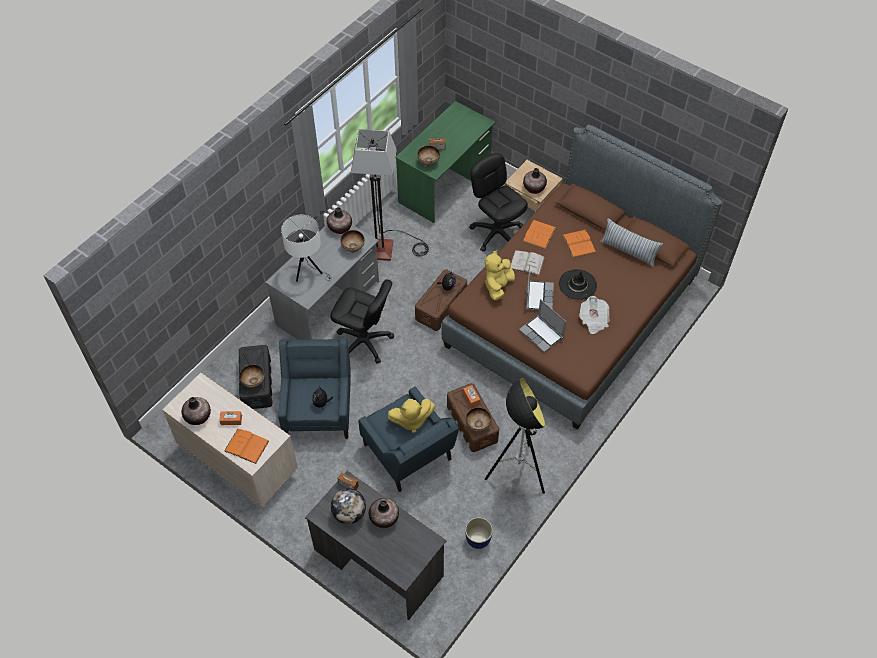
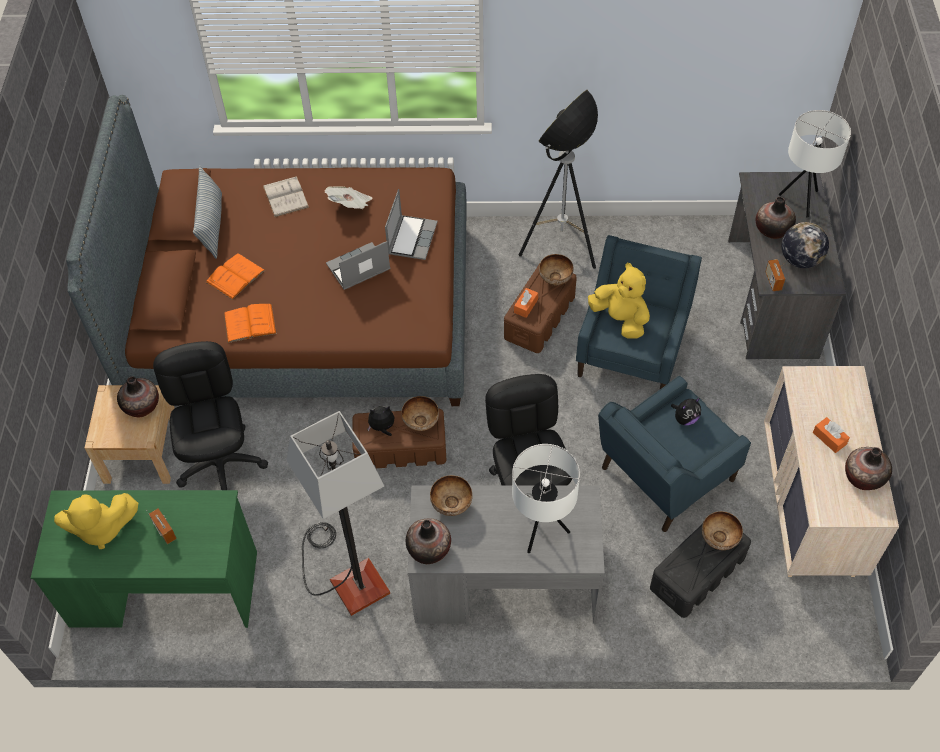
camera: 125 degrees left, 0 degrees up
(246, 446) = (840, 397): orange book -> none
(390, 554) = (801, 203): none -> white table lamp
(428, 163) = (208, 522): bowl -> bowl (421, 423)
(477, 539) = (664, 237): planter -> none
(496, 233) = (221, 463): black office chair -> black office chair turned 150 degrees clockwise
(498, 286) = (374, 316): yellow plush toy -> yellow plush toy (101, 529)
(526, 263) = (311, 309): white book -> white book (285, 196)
(577, 284) = (307, 244): black hat -> none

